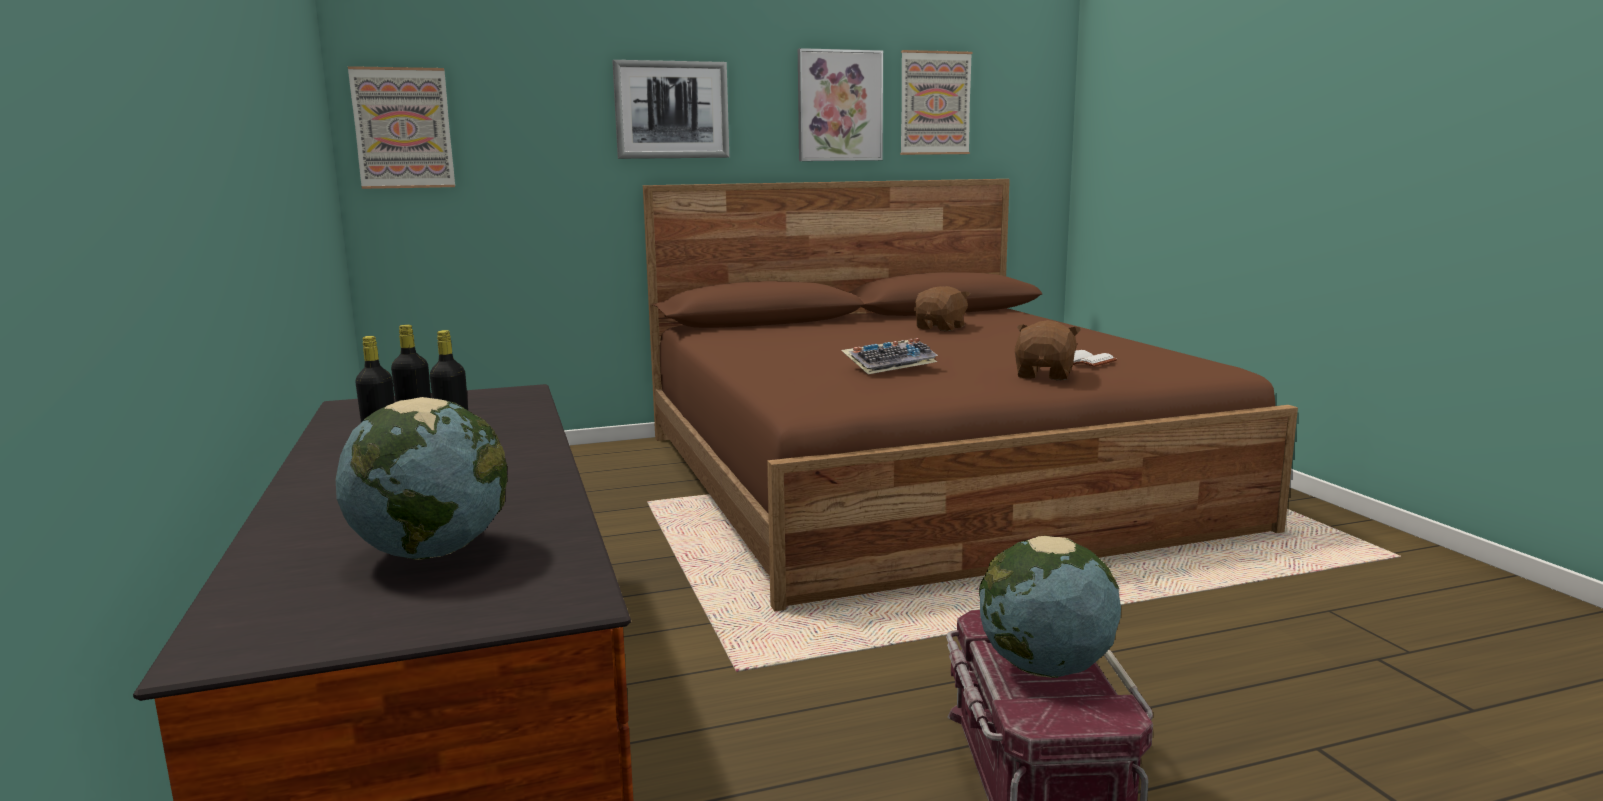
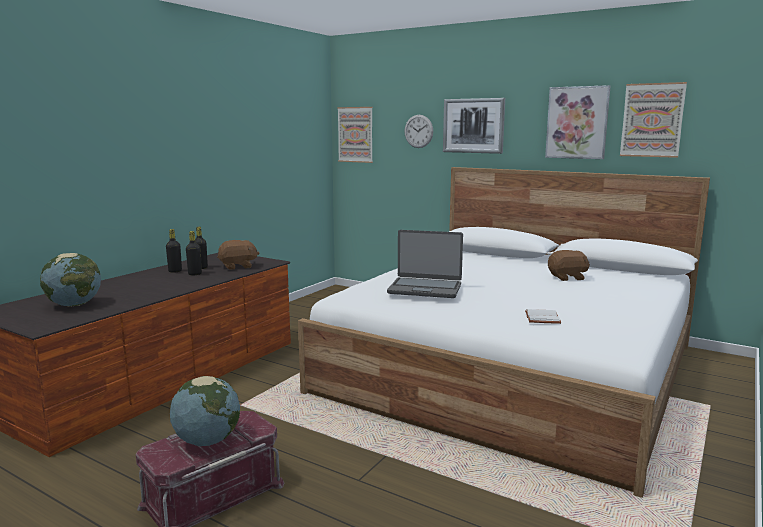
camera: 50 degrees right, 0 degrees up
(560, 120) = (418, 131): none -> wall clock
(890, 364) = (425, 289): keyboard -> laptop
(919, 478) = (513, 368): brown bed -> white bed
(1045, 375) = (487, 318): brown plush toy -> brown plush toy (238, 266)

